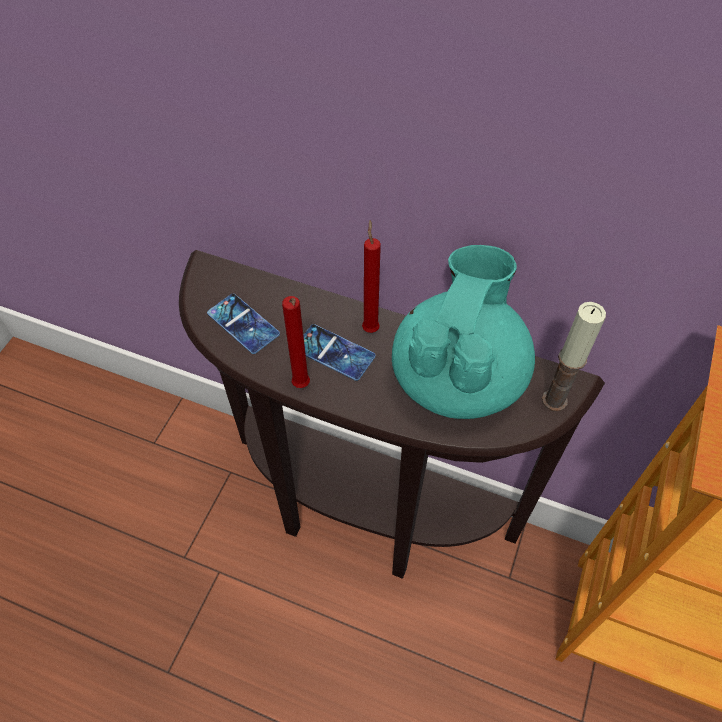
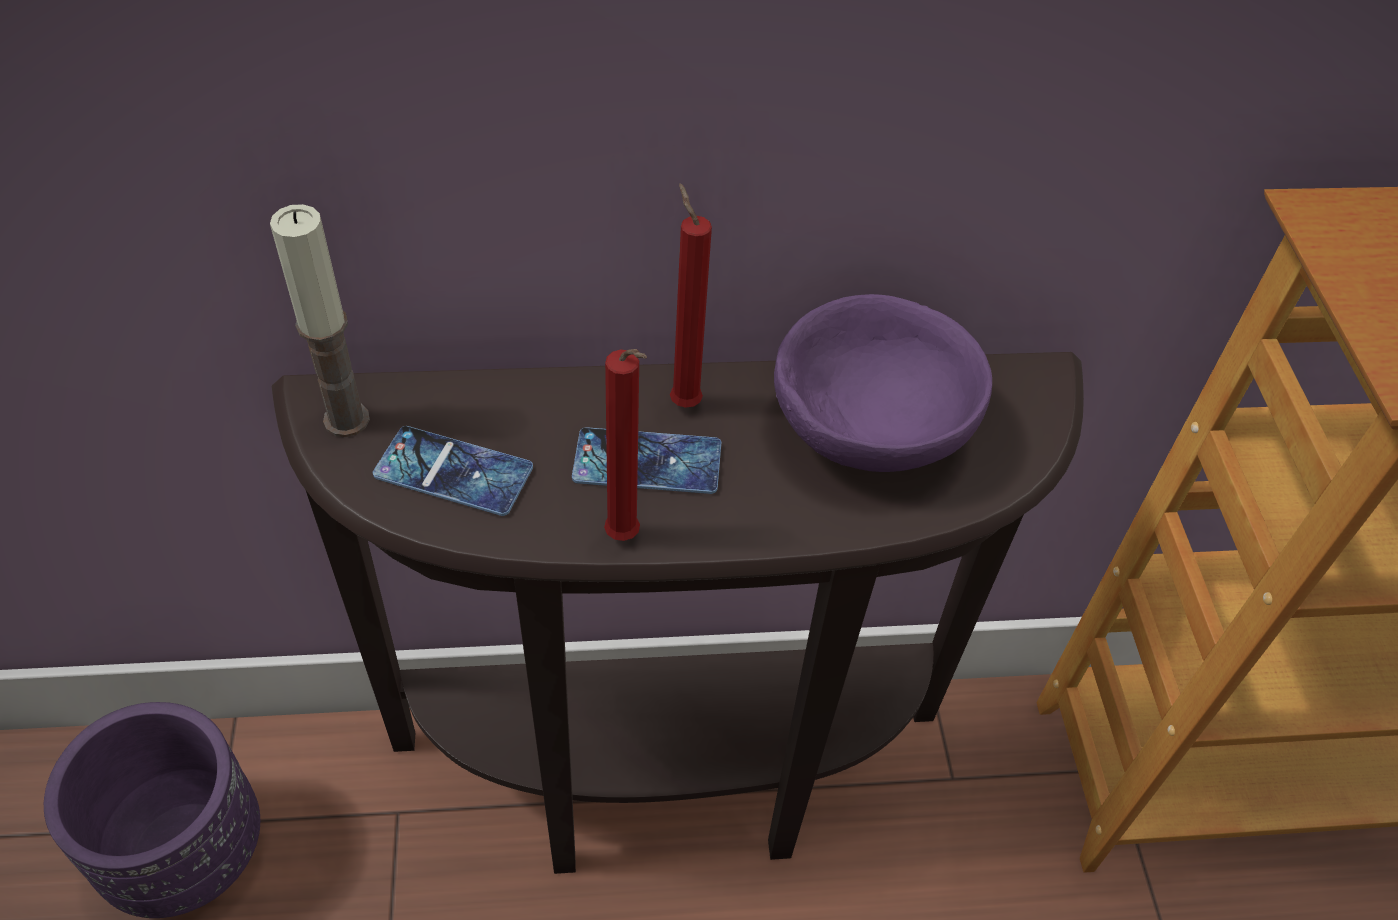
camera: 30 degrees left, 5 degrees down
(135, 450) = (187, 853): none -> purple planter
(458, 376) = (871, 427): turquoise teapot -> purple bowl
(554, 400) = (1034, 410): candle -> candle (346, 419)

